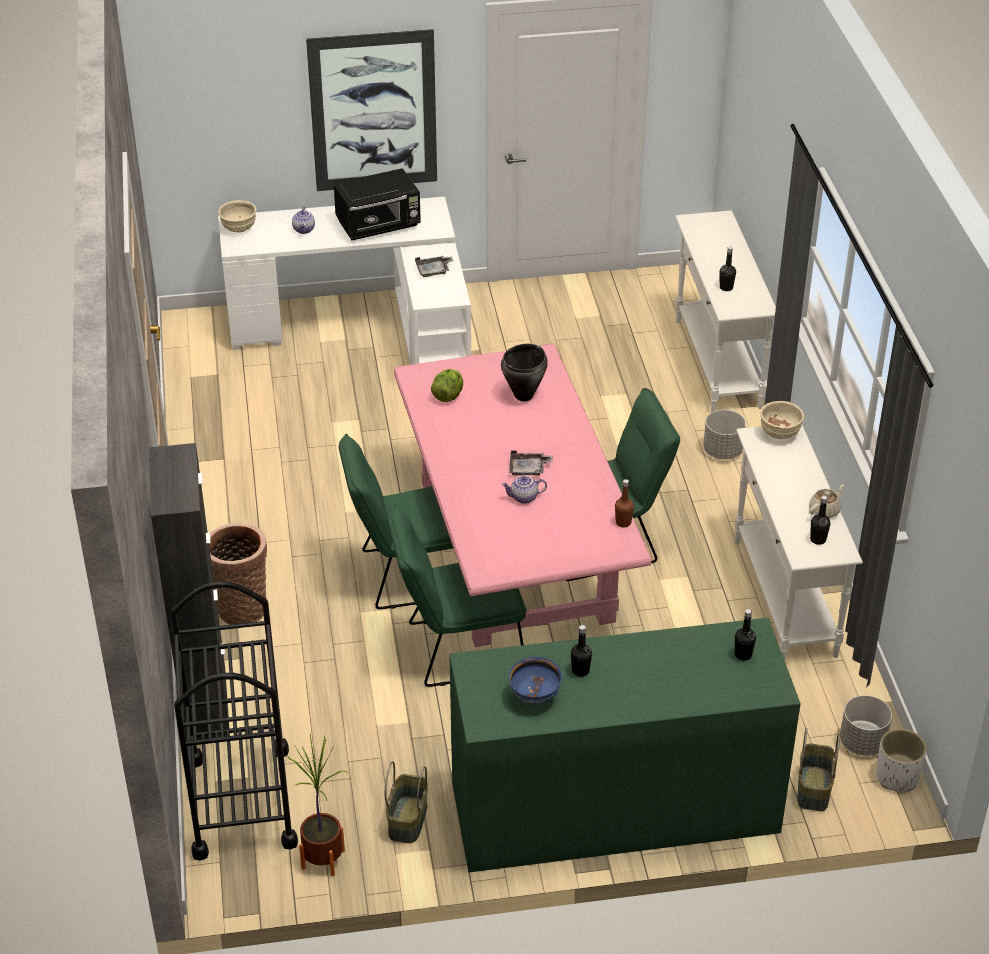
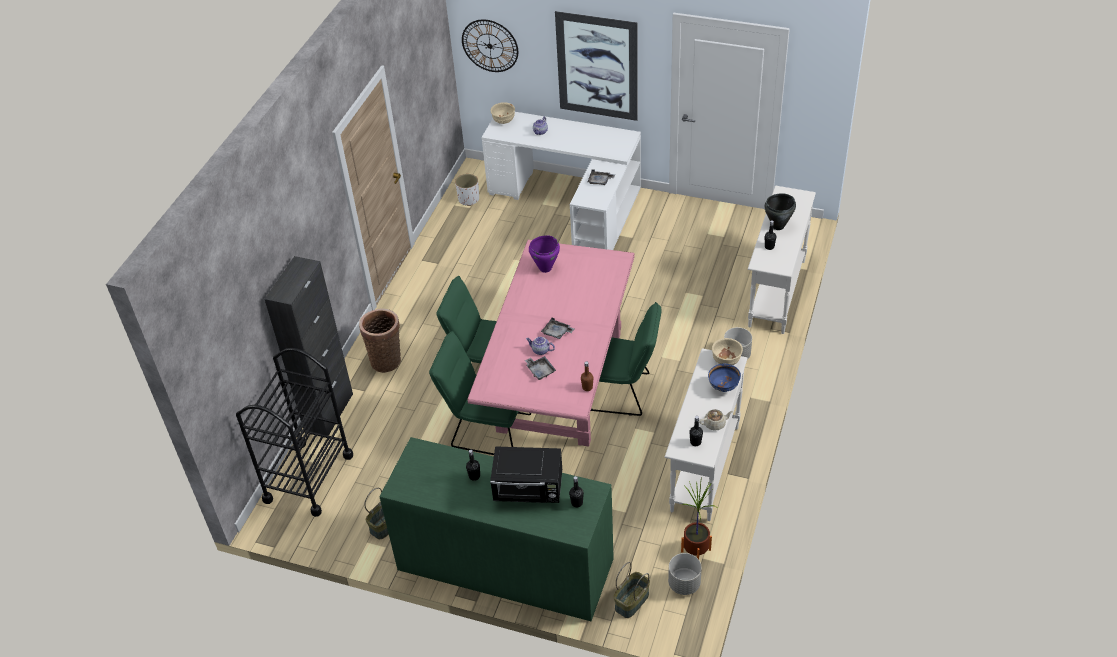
camera: 30 degrees right, 5 degrees up
(200, 117) = (490, 46): none -> wall clock
(323, 859) = (327, 529): potted plant -> potted plant (696, 550)
(379, 225) = (586, 141): black microwave -> black microwave (529, 489)
(448, 396) = (545, 268): lettuce -> purple cooking pot
(524, 395) = (590, 282): black cooking pot -> black cooking pot (778, 226)
(535, 697) = (437, 483): blue bowl -> blue bowl (723, 387)
(543, 522) = (540, 370): none -> grey tray
(896, 777) = (689, 615): white planter -> white planter (468, 199)

